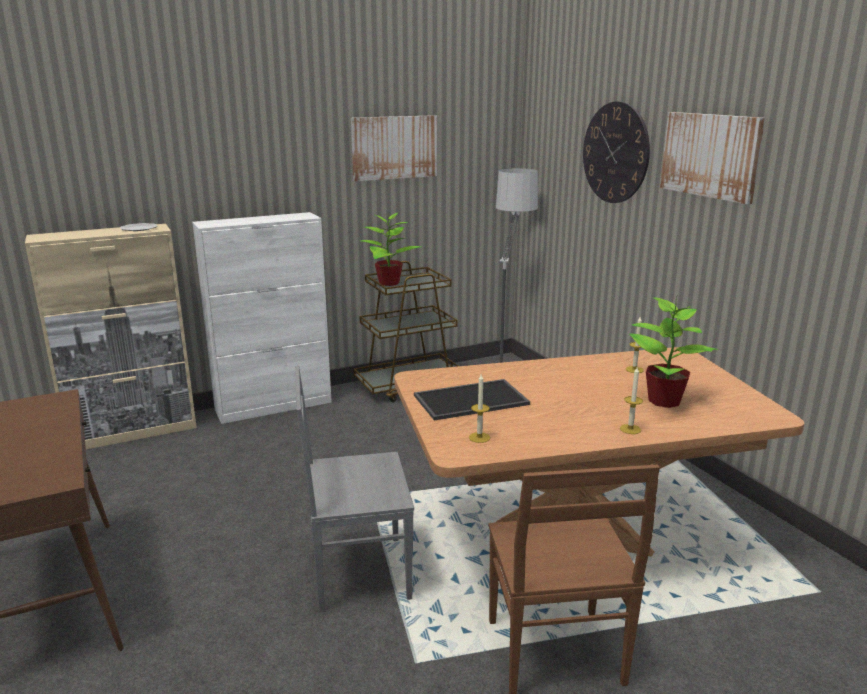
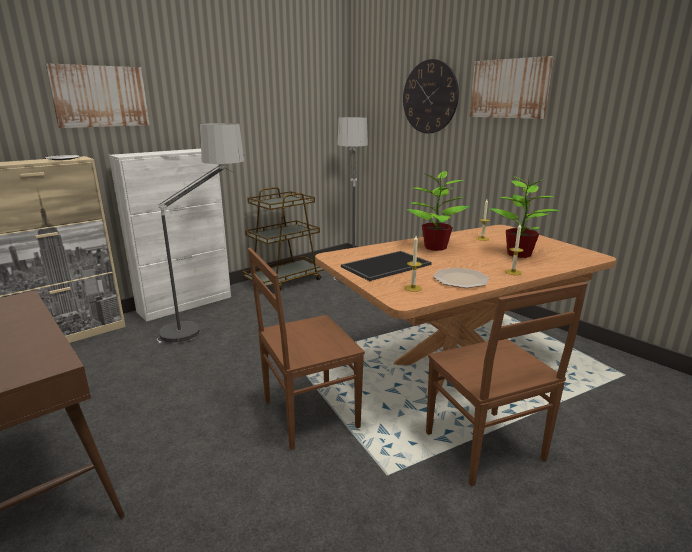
camera: 15 degrees left, 0 degrees up
(289, 437) = (208, 324): none -> floor lamp
(357, 572) = (307, 414): grey chair -> brown chair
(388, 283) = (267, 202): potted plant -> potted plant (434, 247)
(394, 147) = (263, 99): picture -> picture (100, 96)
(551, 432) = (461, 279): none -> plate

